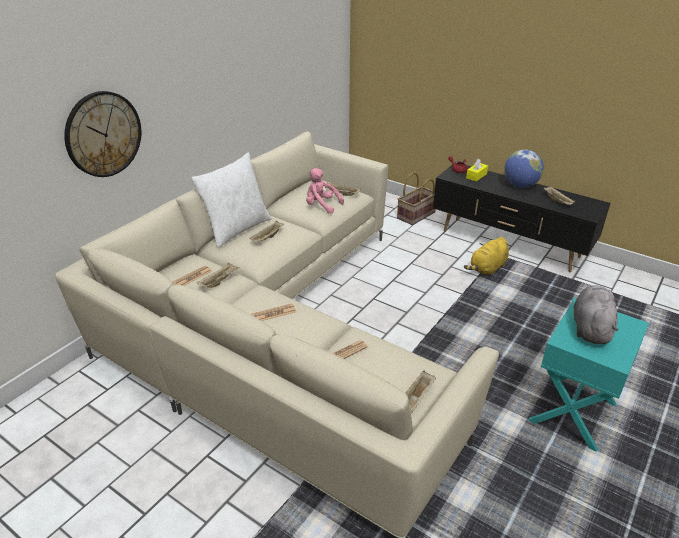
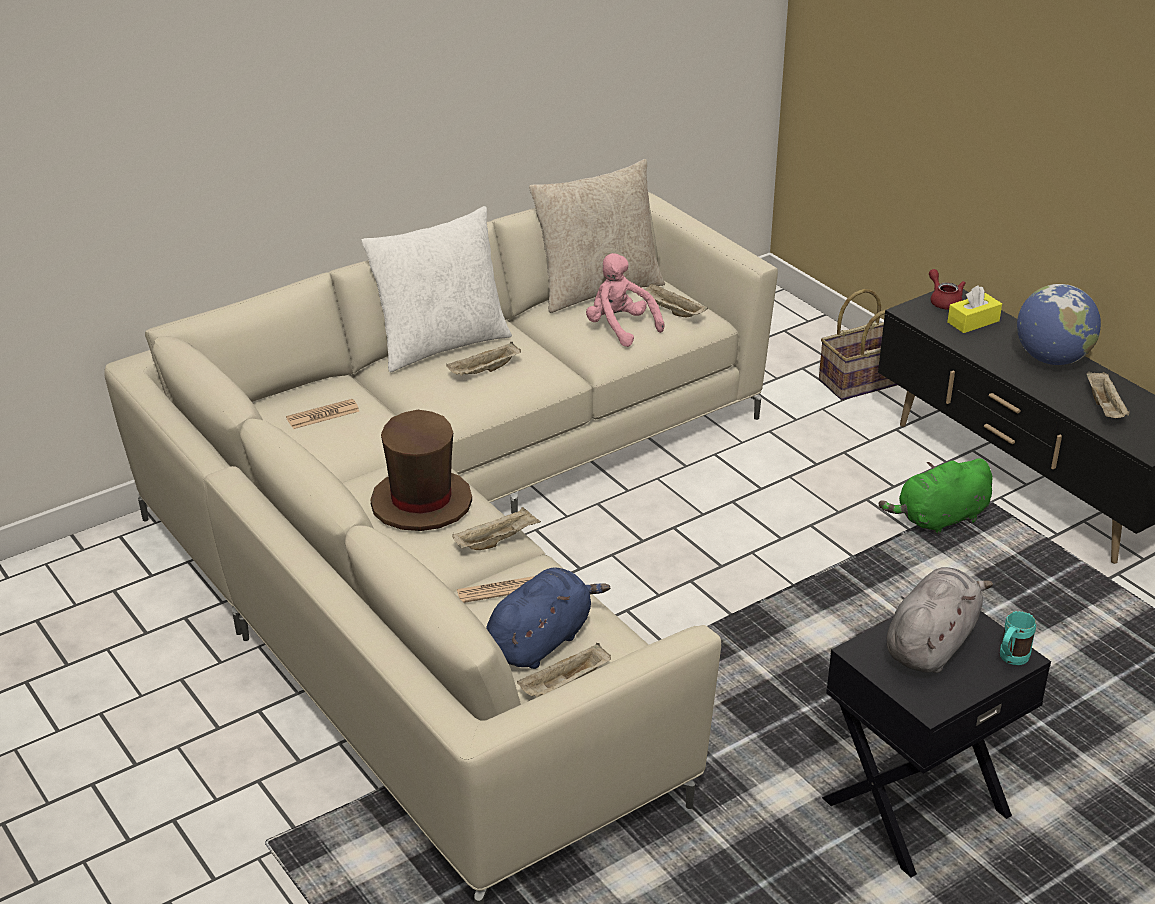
camera: 20 degrees right, 0 degrees up
(103, 134) = (220, 148): wall clock -> none
(219, 281) = (362, 431): beige tray -> beige tray (497, 541)
(273, 313) = (421, 503): newspaper -> brown hat
(300, 190) = (597, 289): none -> beige pillow
(386, 377) = (541, 641): none -> blue plush toy
(487, 269) = (939, 519): yellow plush toy -> green plush toy
(571, 412) = (914, 806): turquoise side table -> black side table
(631, 326) = (1010, 659): none -> turquoise mug

